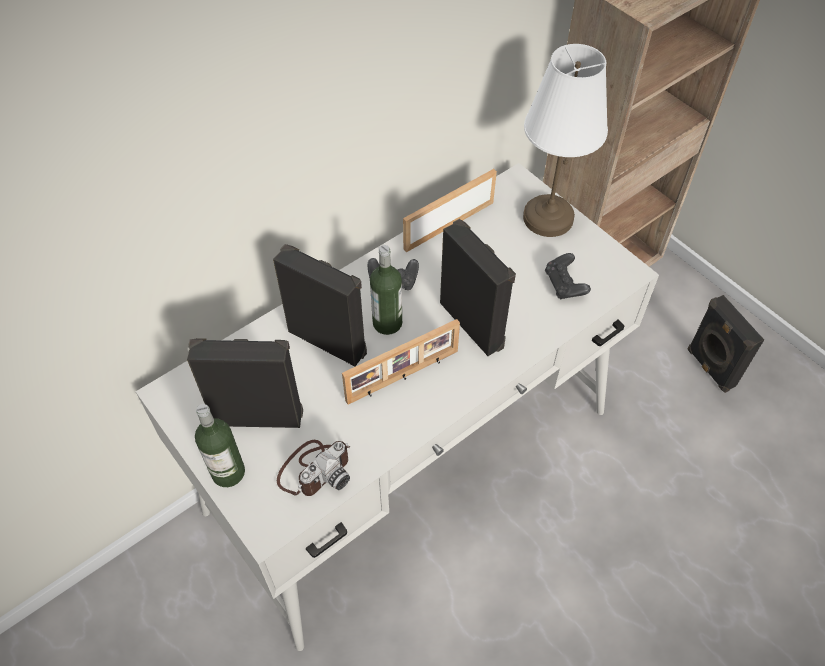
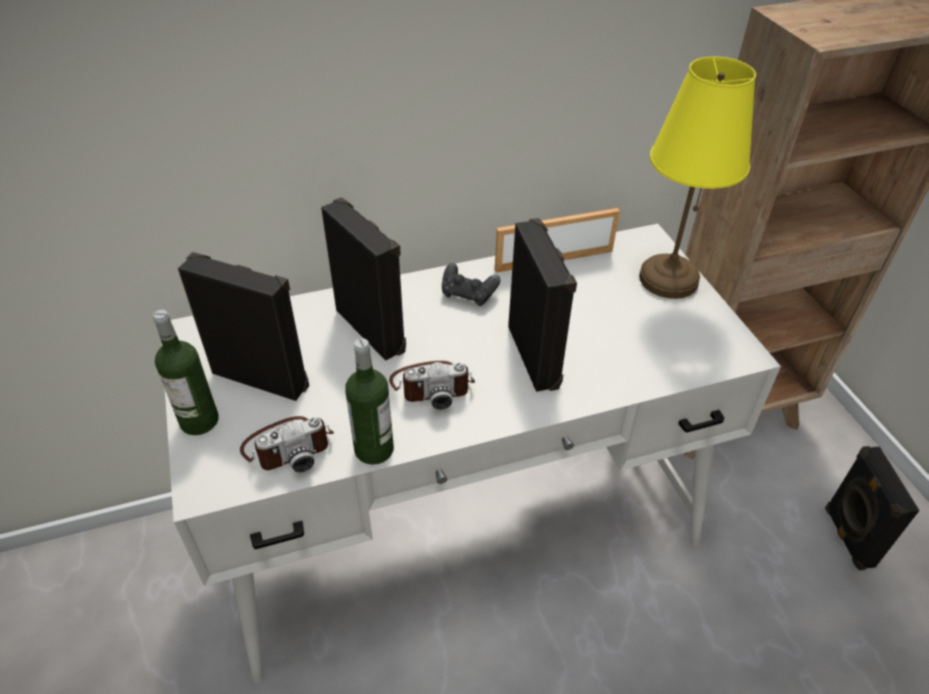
camera: 20 degrees right, 10 degrees down
(387, 323) = (442, 330): bottle -> bottle (374, 449)
(403, 377) = (432, 385): picture frame -> camera
(547, 219) = (667, 280): white table lamp -> yellow table lamp
(564, 285) = (659, 346): black game controller -> none

